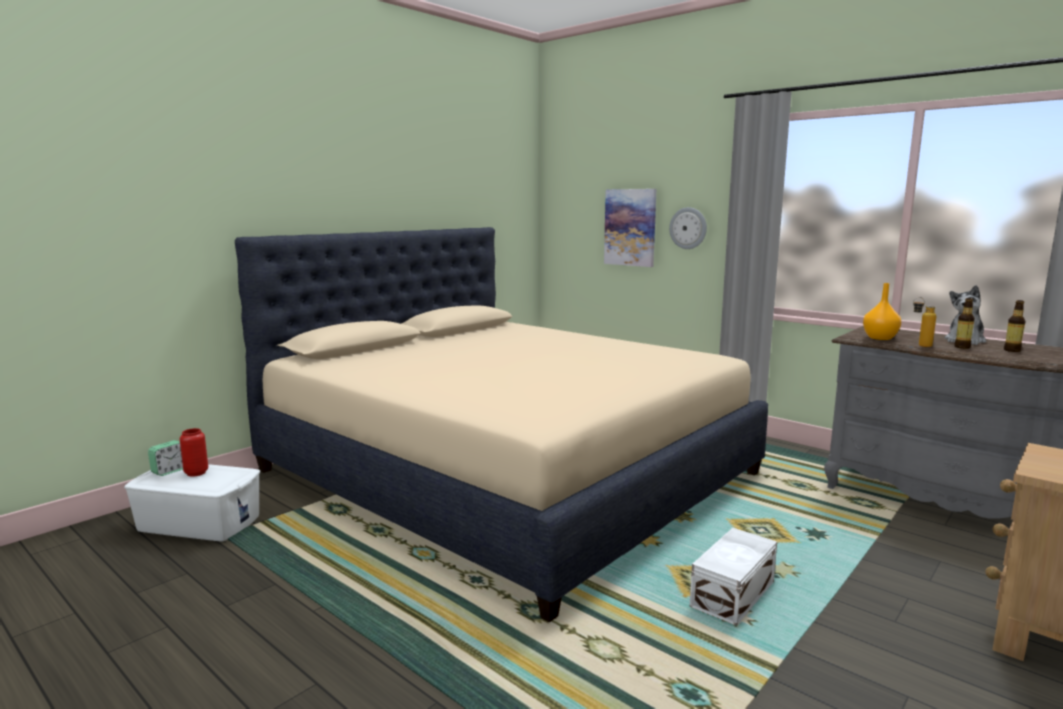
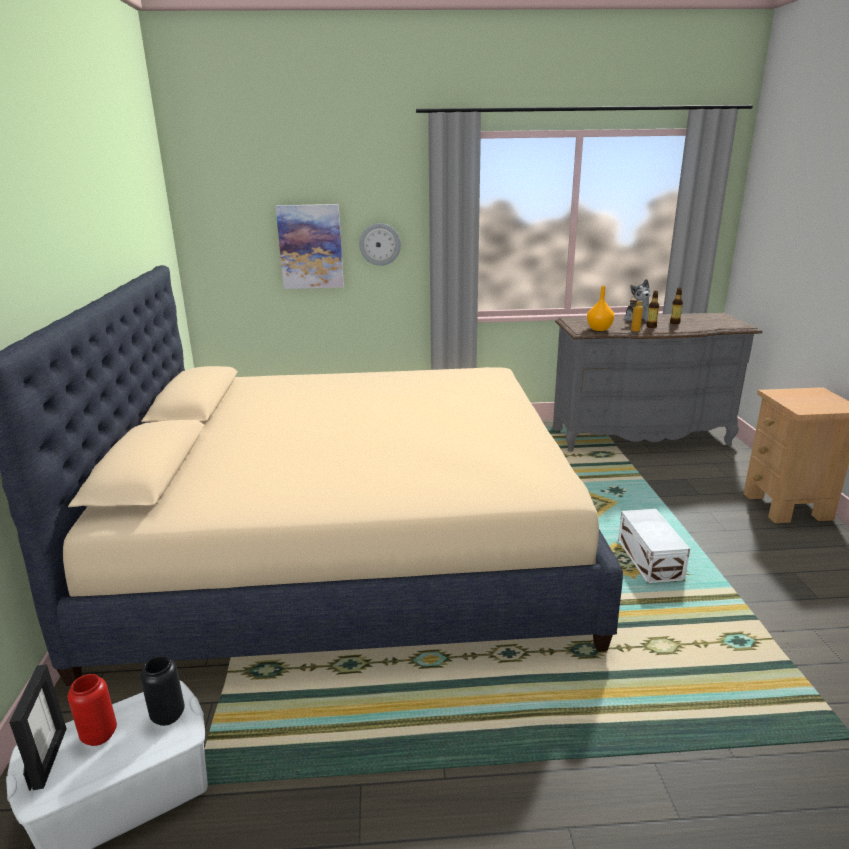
camera: 45 degrees left, 10 degrees up
(169, 471) = (48, 758): alarm clock -> picture frame
(227, 480) = (168, 715): none -> black vase

